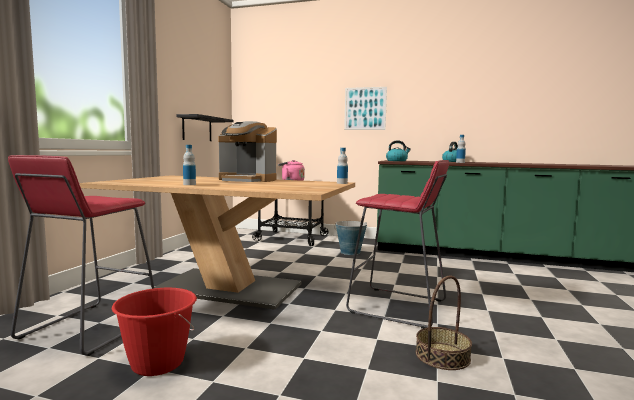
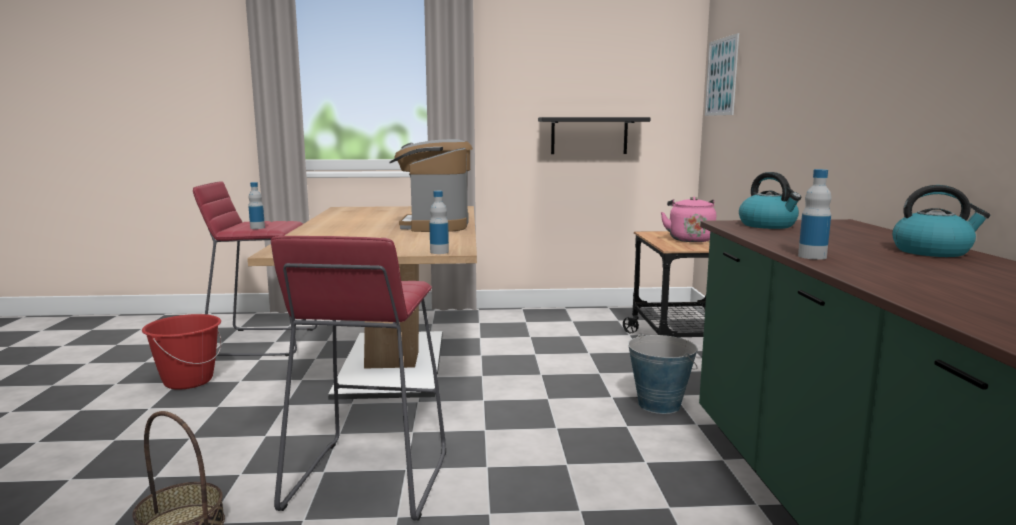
camera: 70 degrees right, 5 degrees up
(189, 184) = (339, 222): bottle -> bottle (257, 228)
(365, 108) = (836, 80): picture -> picture (721, 77)

